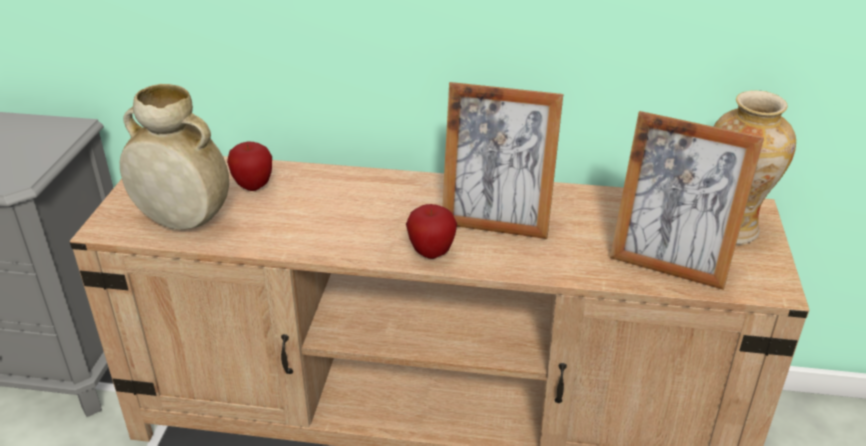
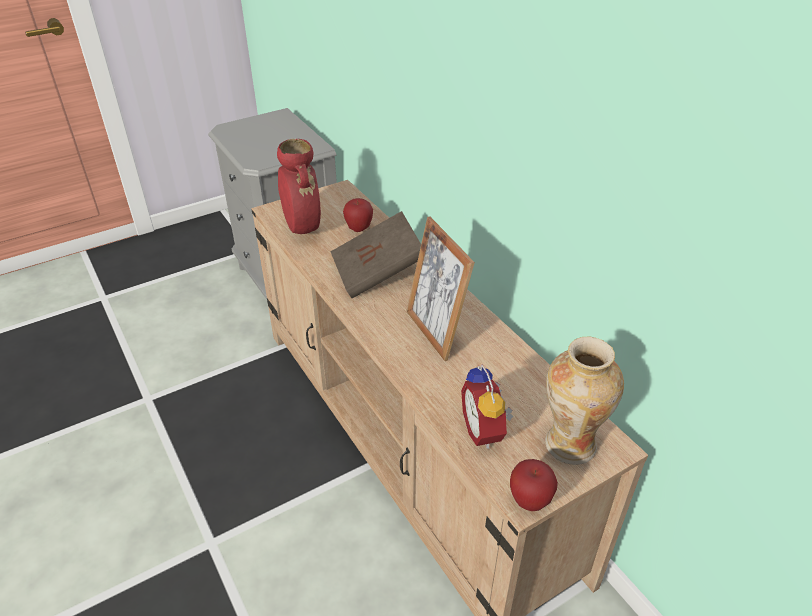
camera: 50 degrees right, 5 degrees up
(182, 221) = (302, 227): beige vase -> red vase
(351, 211) = (378, 273): none -> brown book
(431, 252) = (374, 322): apple -> apple (529, 500)
(669, 264) = (485, 431): picture frame -> alarm clock

